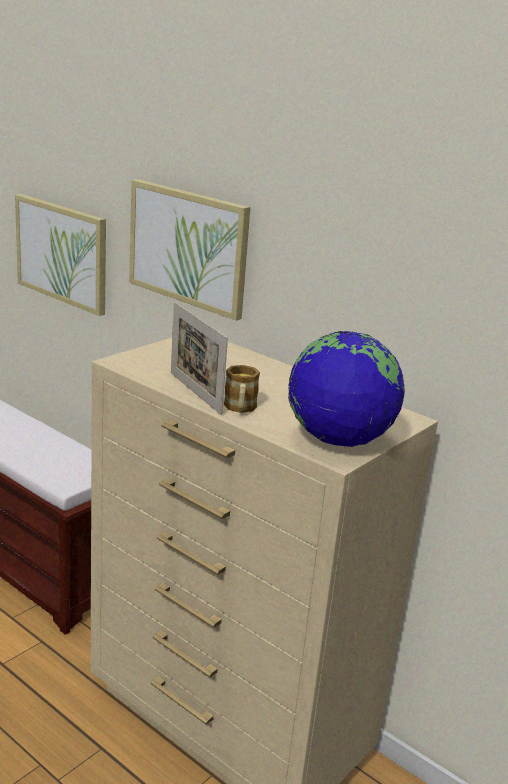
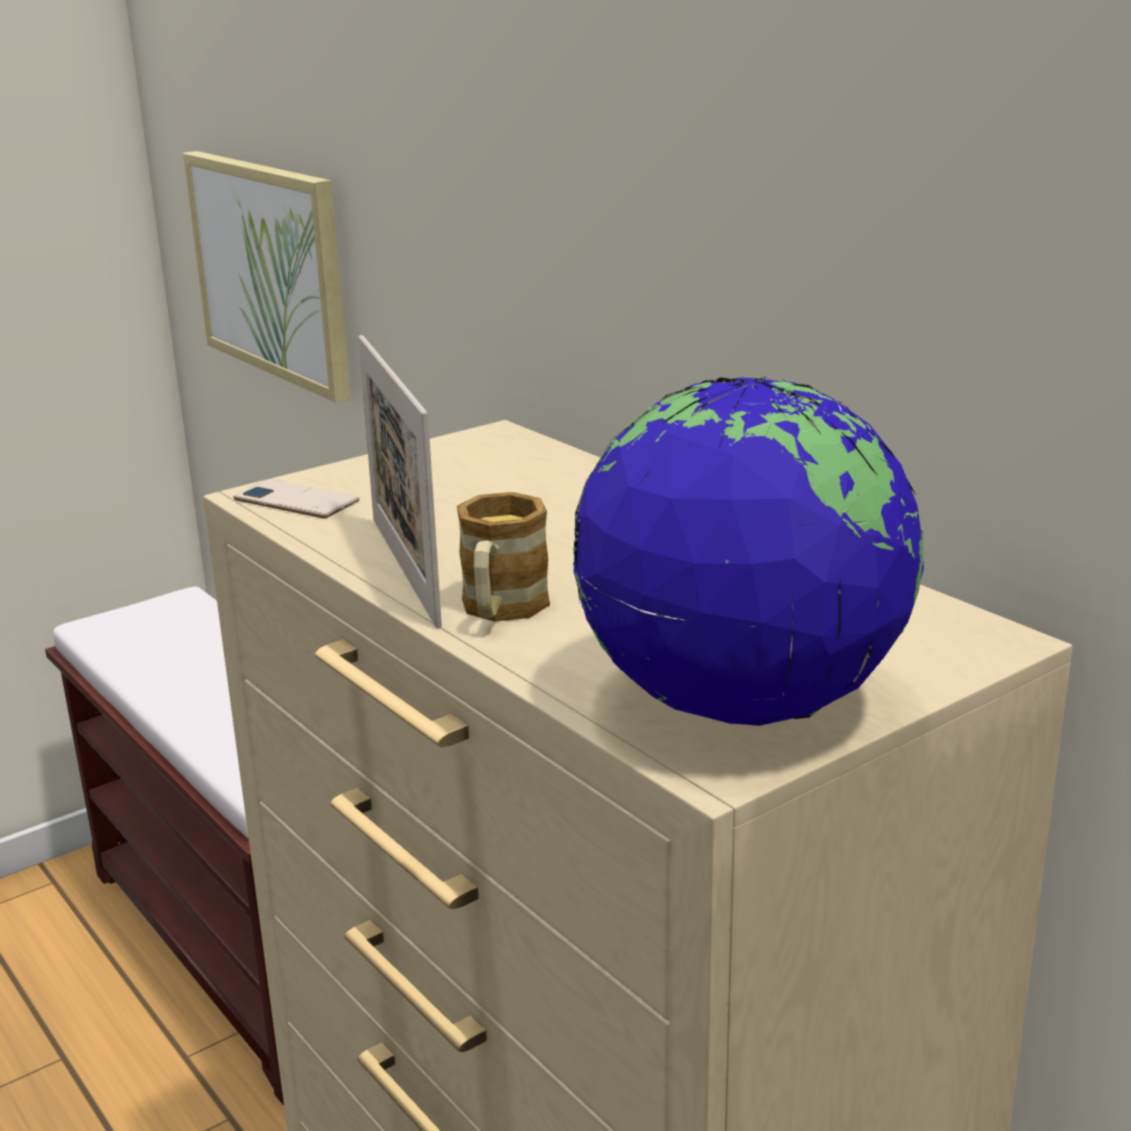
camera: 15 degrees right, 0 degrees up
(133, 364) = (296, 500): none -> phone
(188, 247) = (479, 220): picture -> none

